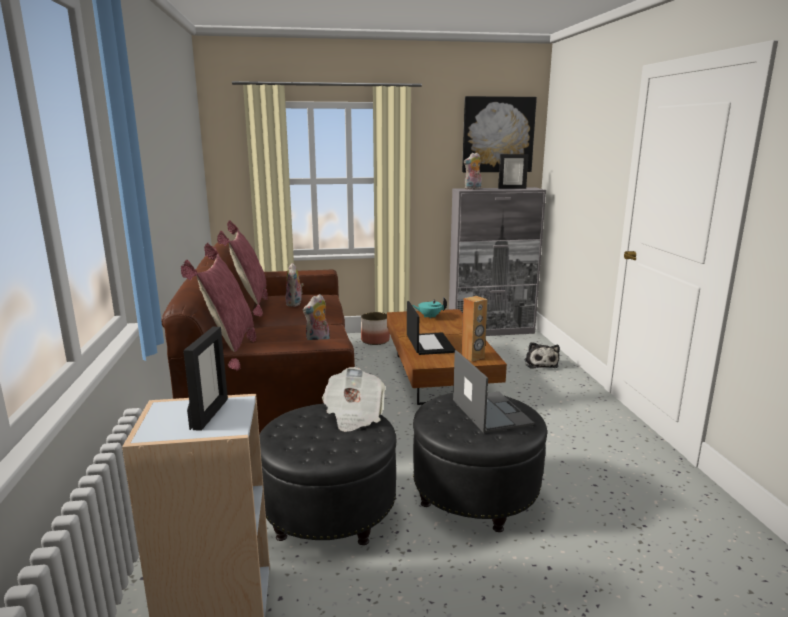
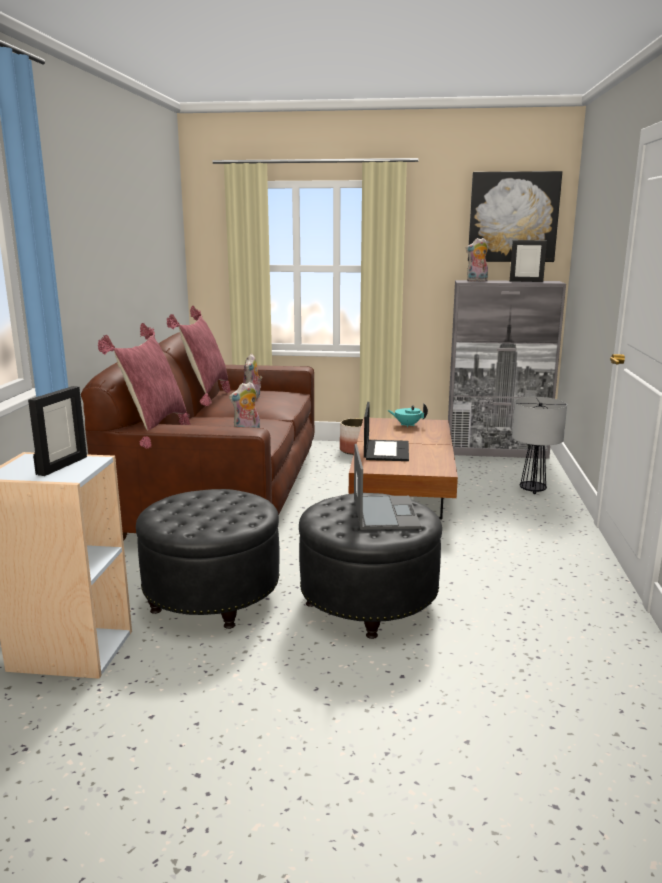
camera: 15 degrees right, 0 degrees up
(354, 415) = (243, 501): newspaper -> none
(473, 357) = (424, 467): brown speaker -> none
(540, 363) = (532, 490): plush toy -> table lamp

